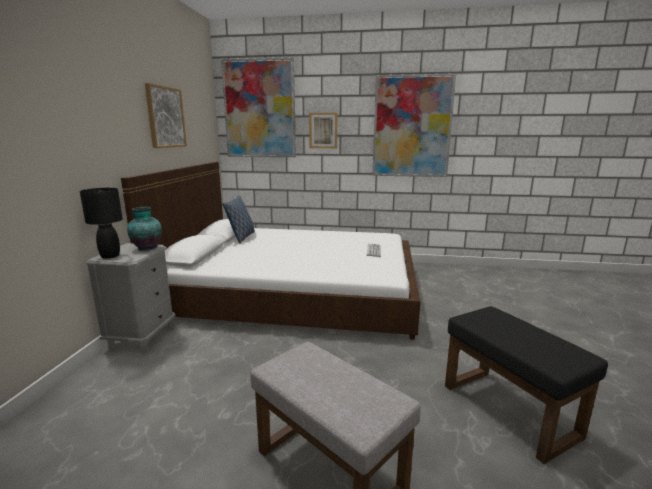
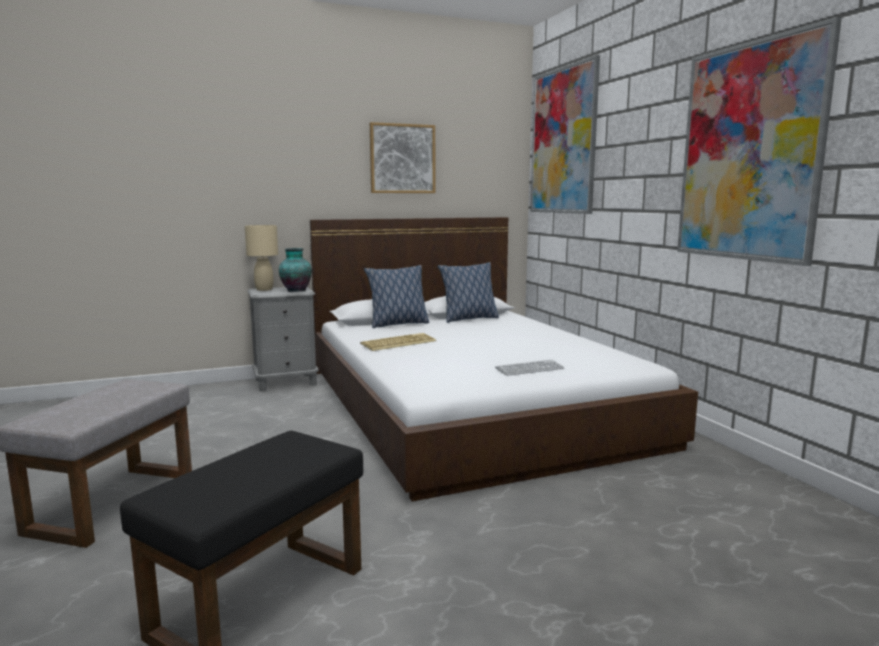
camera: 60 degrees right, 5 degrees down
(110, 256) = (264, 289): black table lamp -> beige table lamp
(219, 254) = (397, 324): none -> pillow
(275, 262) = (398, 343): none -> keyboard
(323, 130) = (624, 169): picture -> none

